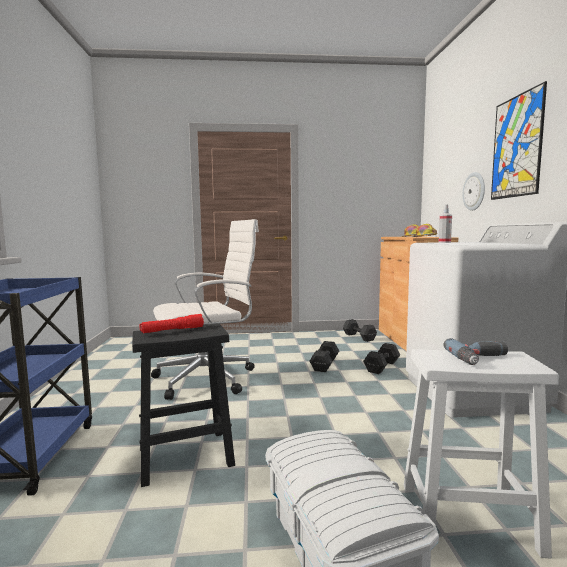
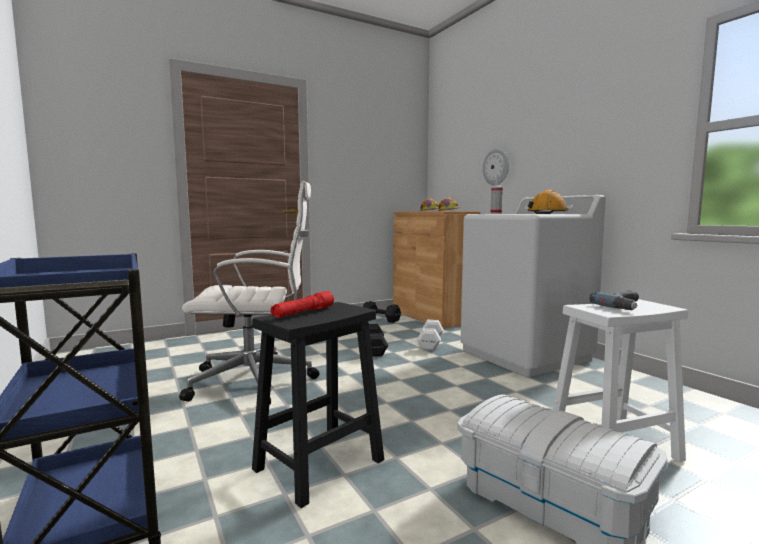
camera: 25 degrees left, 0 degrees up
(208, 378) = (256, 381): white office chair -> white office chair turned 45 degrees clockwise
(382, 366) = (431, 343): black dumbbell -> white dumbbell
(491, 244) = (547, 213): none -> orange hard hat
(516, 146) = (543, 127): picture -> none

